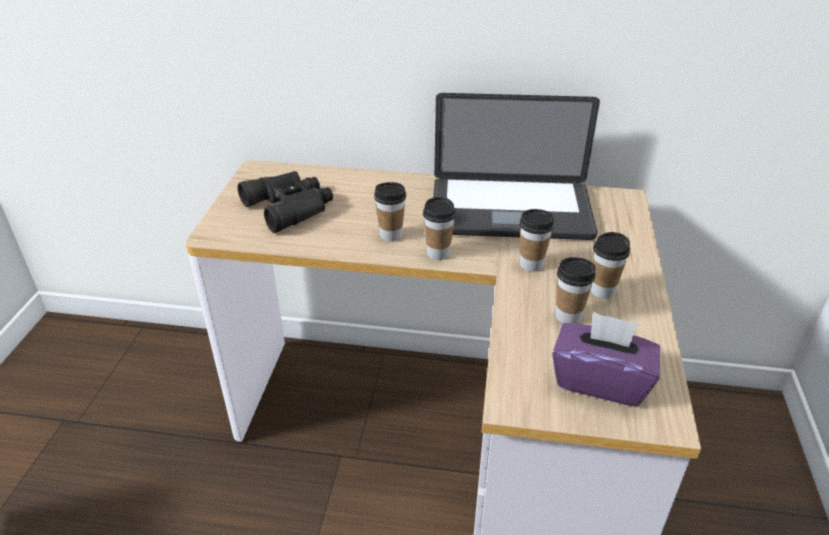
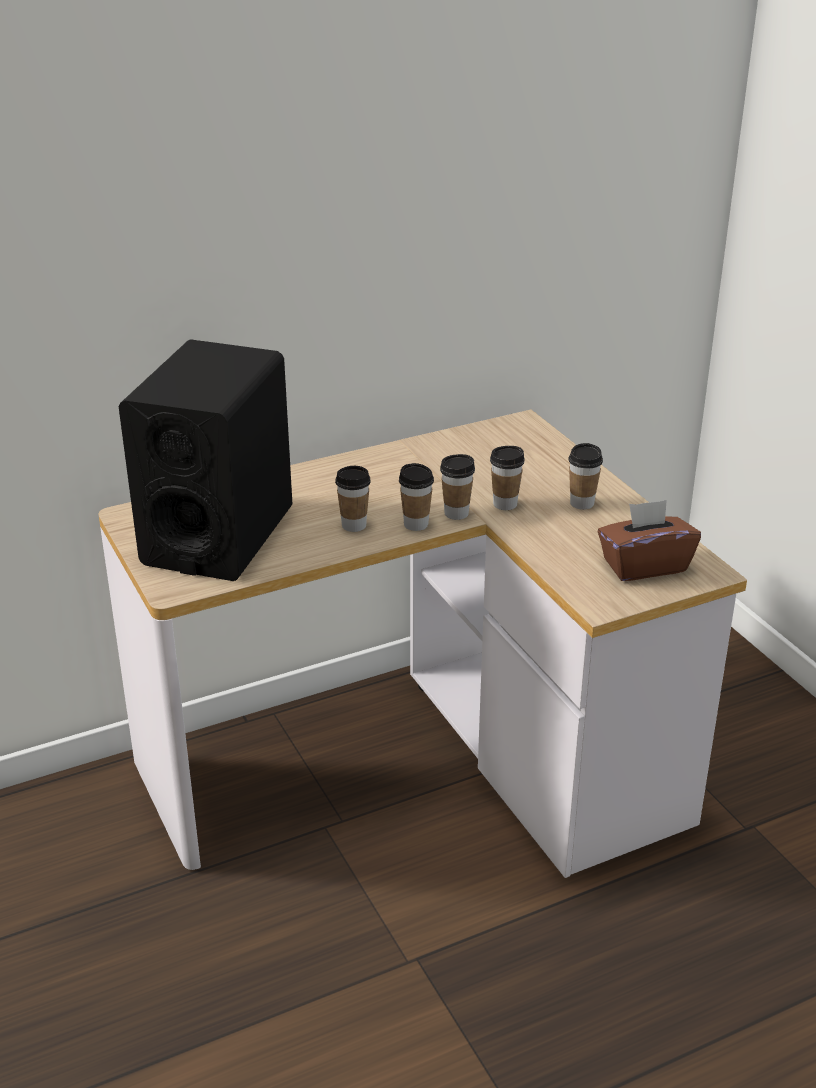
camera: 35 degrees left, 5 degrees down
(291, 206) = (218, 535): black binoculars -> black speaker
(510, 211) = (437, 466): laptop -> none
(568, 316) = (576, 532): cup -> cup (456, 513)
(600, 380) = (644, 565): purple tissue box -> brown tissue box

